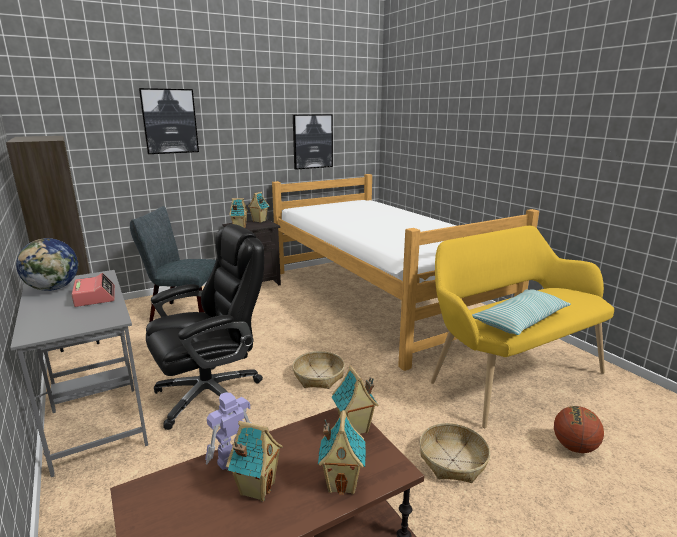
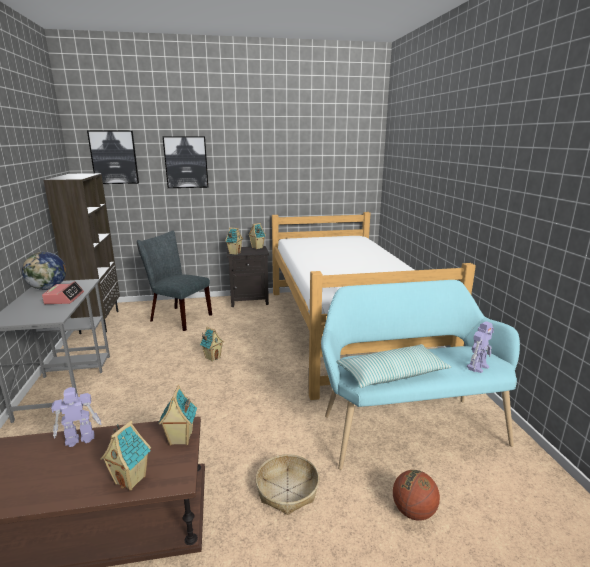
camera: 20 degrees right, 0 degrees up
(211, 395) = (148, 387): black office chair -> none
(256, 488) = (73, 465): toy house -> toy house (212, 357)
(312, 141) = (312, 180): picture -> picture (114, 157)
(318, 376) = (236, 389): basket -> none
(510, 375) = (408, 426): yellow bench -> turquoise bench
(579, 302) = (478, 367): none -> toy robot

